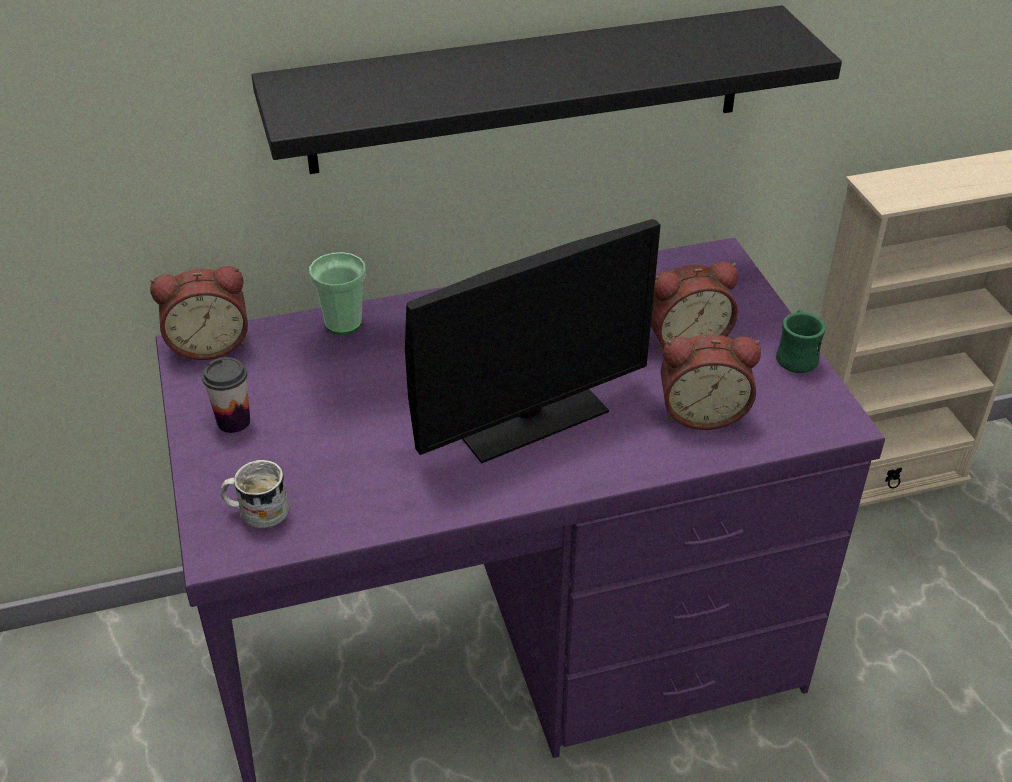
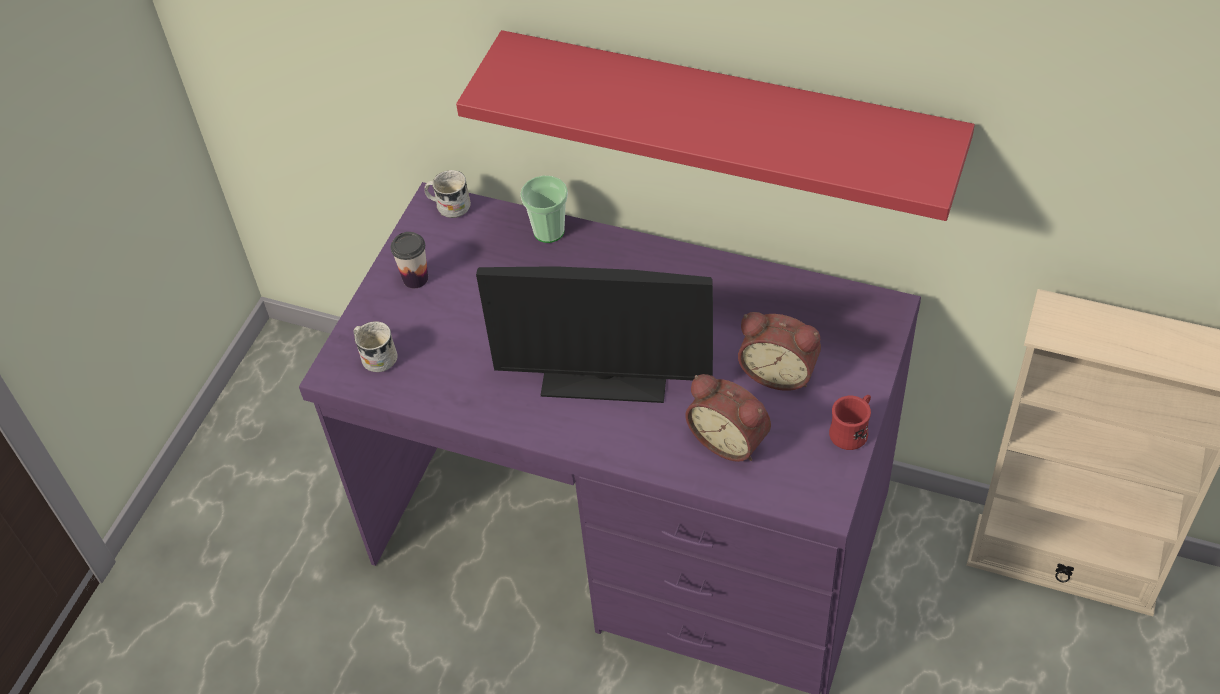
camera: 40 degrees right, 10 degrees up
(209, 344) = (449, 206): alarm clock -> white mug
(528, 90) = (727, 113): black shelf -> red shelf
(796, 356) = (852, 431): green mug -> red mug

